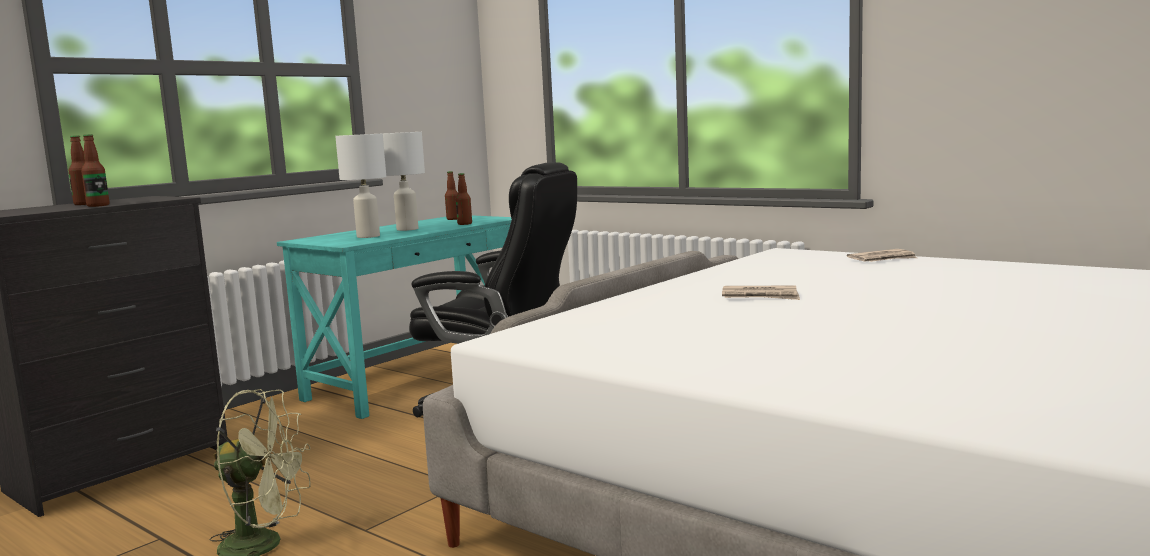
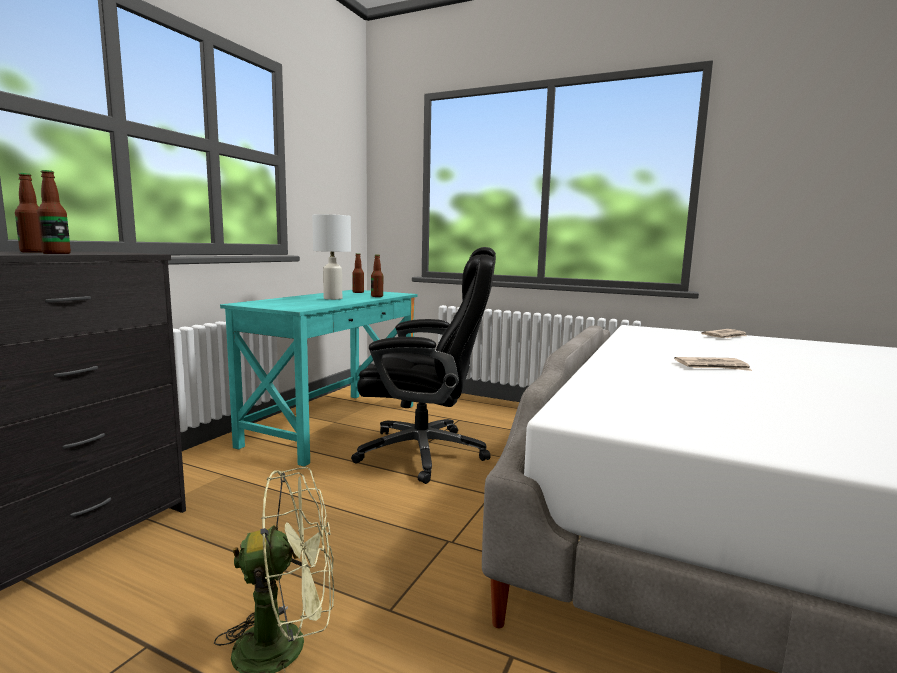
camera: 15 degrees left, 0 degrees up
(367, 236) = (306, 303): white table lamp -> none

